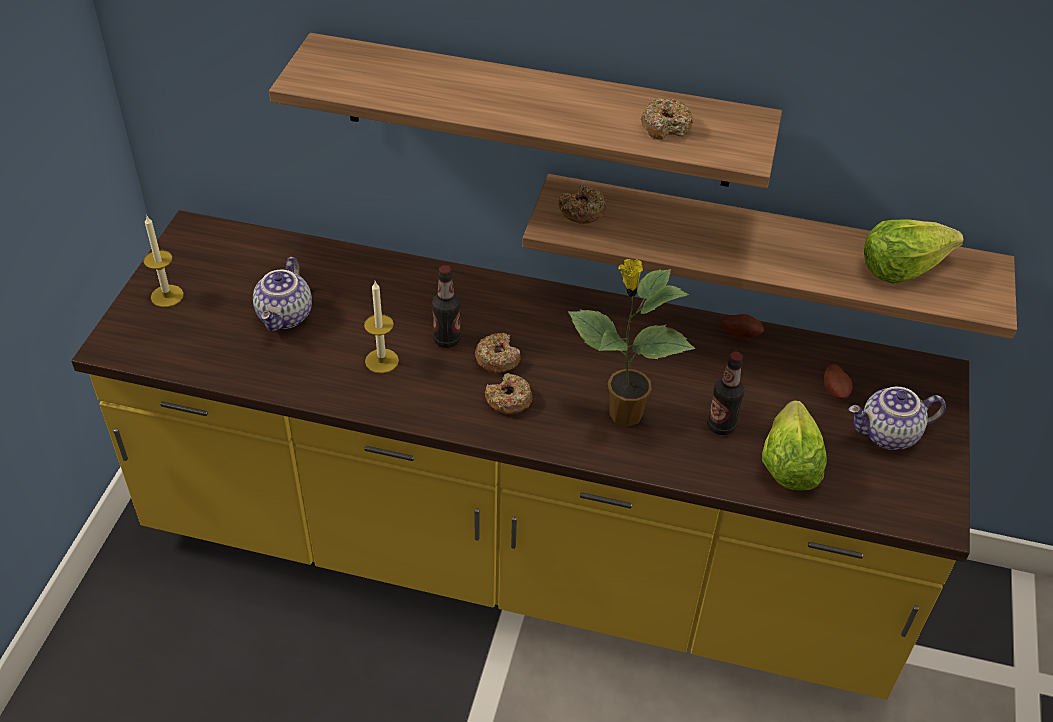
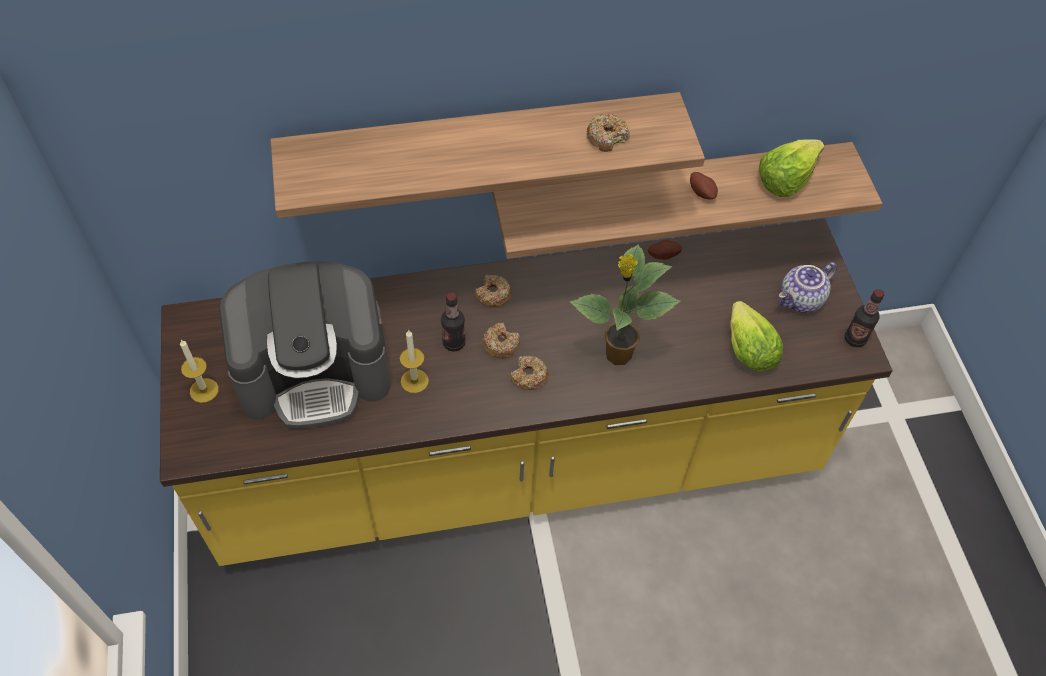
camera: 25 degrees left, 10 degrees up
(286, 316) = (315, 371): teapot -> coffee machine
(582, 211) = (538, 212): donut -> donut (493, 295)
(721, 426) = (688, 337): bottle -> bottle (855, 339)
(835, 390) = (750, 277): potato -> potato (702, 192)

